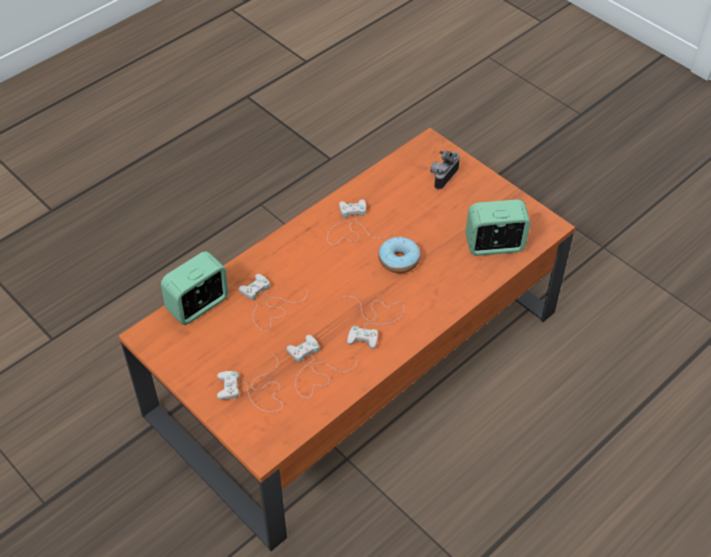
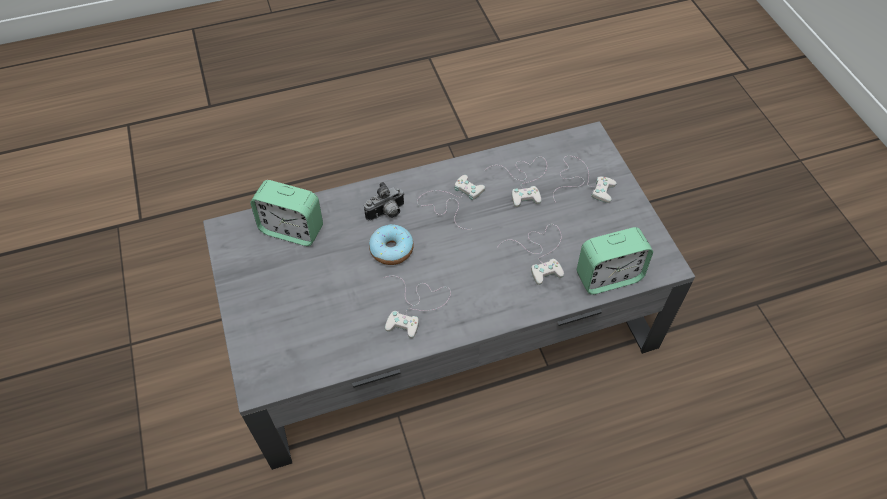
camera: 155 degrees left, 5 degrees up
(354, 364) = (445, 321): orange coffee table -> grey coffee table
(442, 176) = (279, 330): camera -> camera (387, 213)

